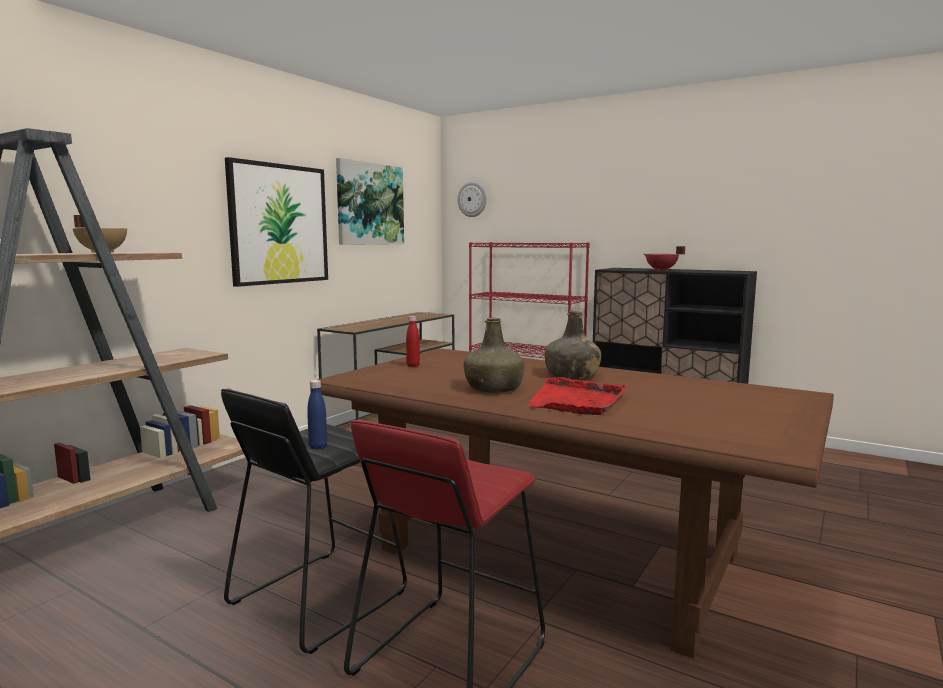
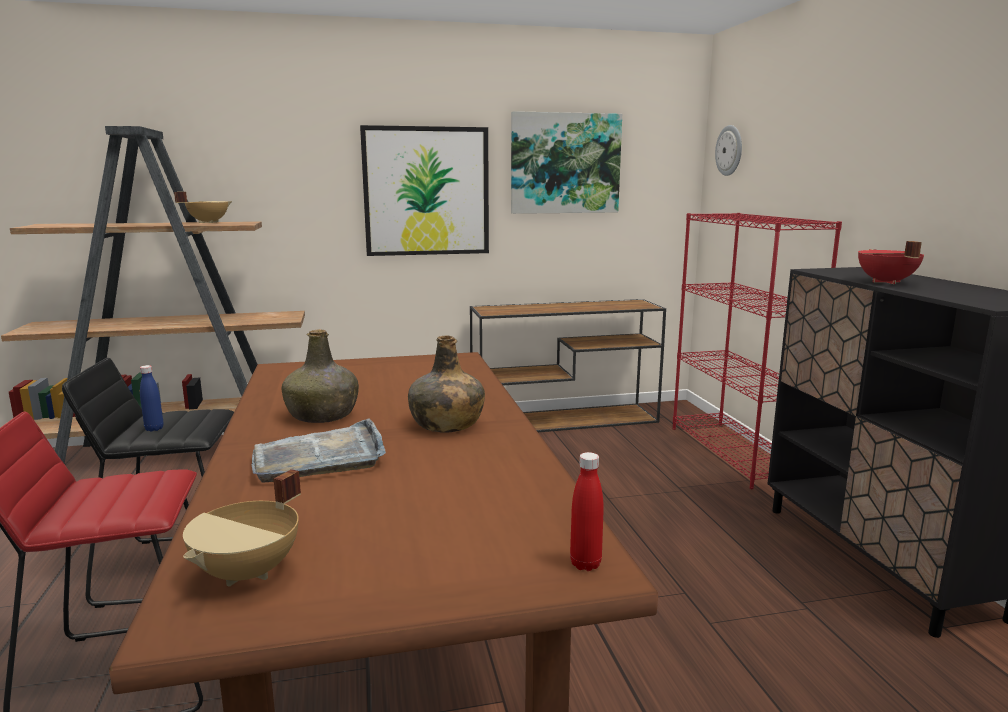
camera: 45 degrees right, 5 degrees up
(413, 365) = (374, 368): red bottle -> red bottle (585, 564)
(576, 400) = (320, 456): red tray -> grey tray
(735, 435) = (249, 573): none -> beige cooking pot

